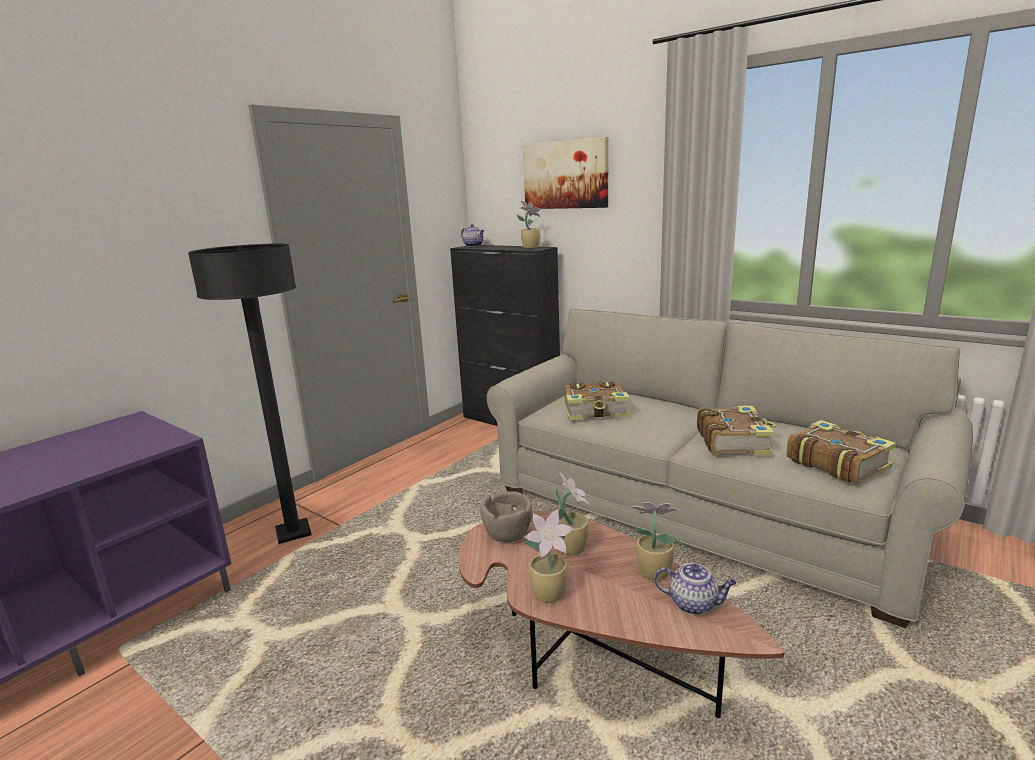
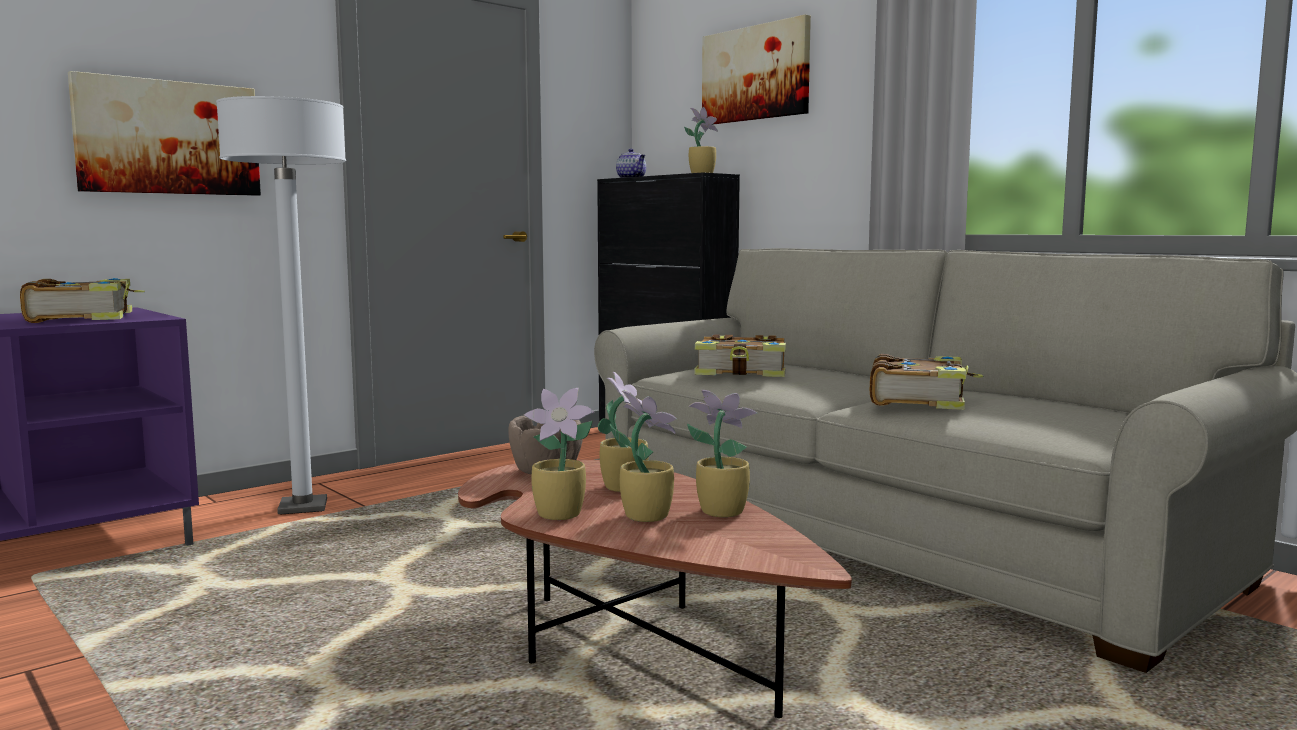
camera: 10 degrees right, 10 degrees down
(143, 275) = (168, 138): none -> picture
(293, 532) = (303, 507): black floor lamp -> white floor lamp
(607, 586) = (645, 516): none -> potted plant
(694, 604) = (755, 537): teapot -> none
(836, 463) = (1059, 420): book -> book (84, 318)

